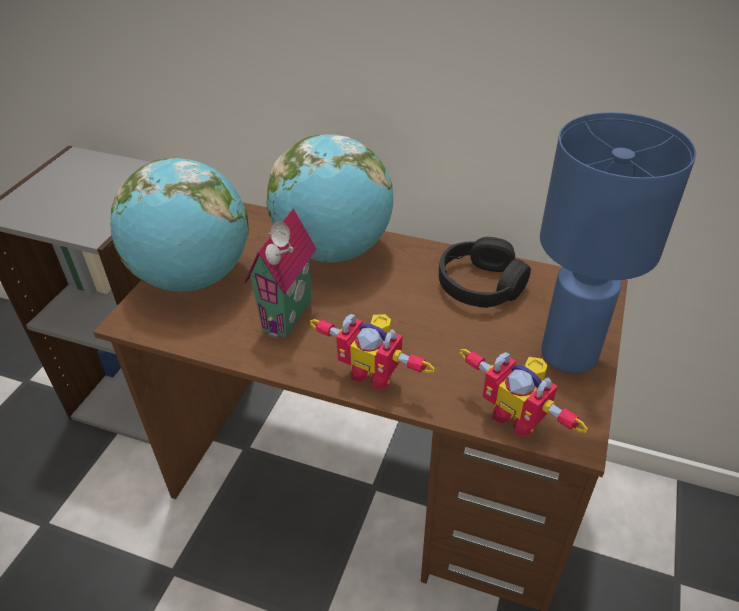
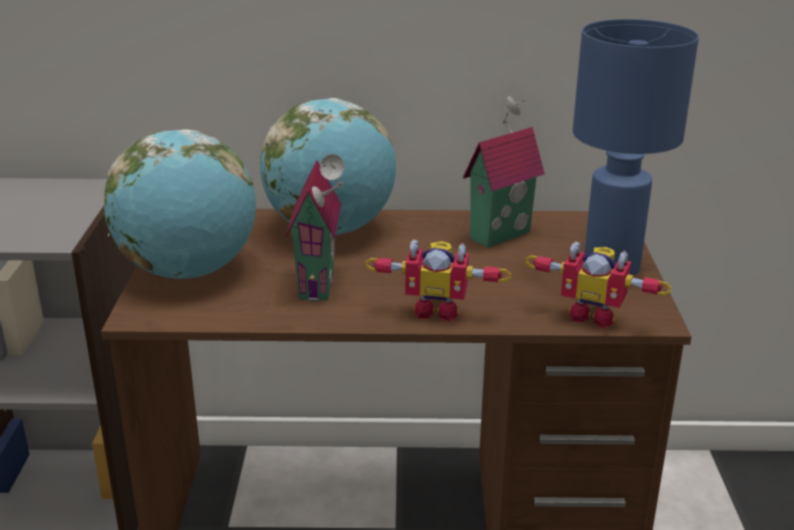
camera: 20 degrees left, 15 degrees down
(481, 285) = (497, 233): black headphones -> toy house

